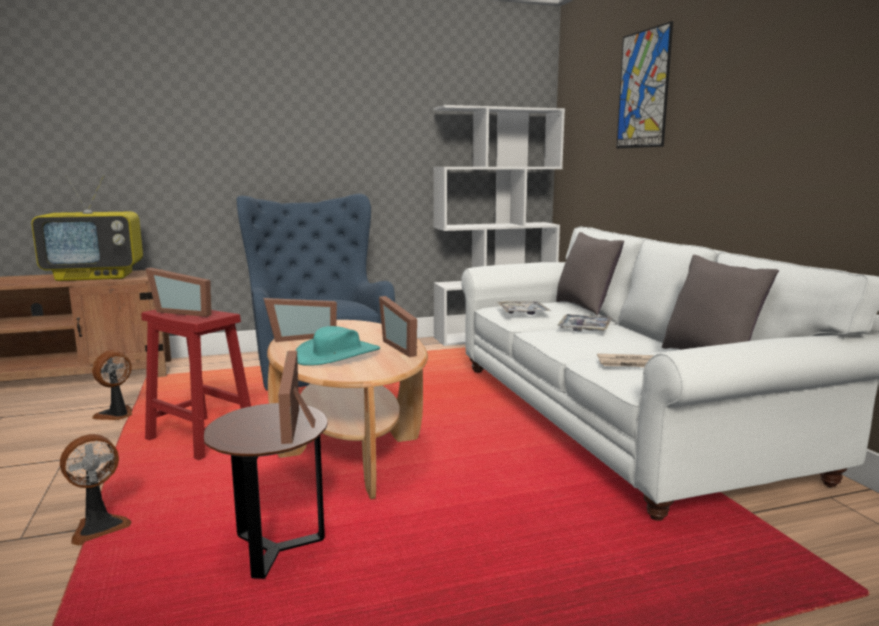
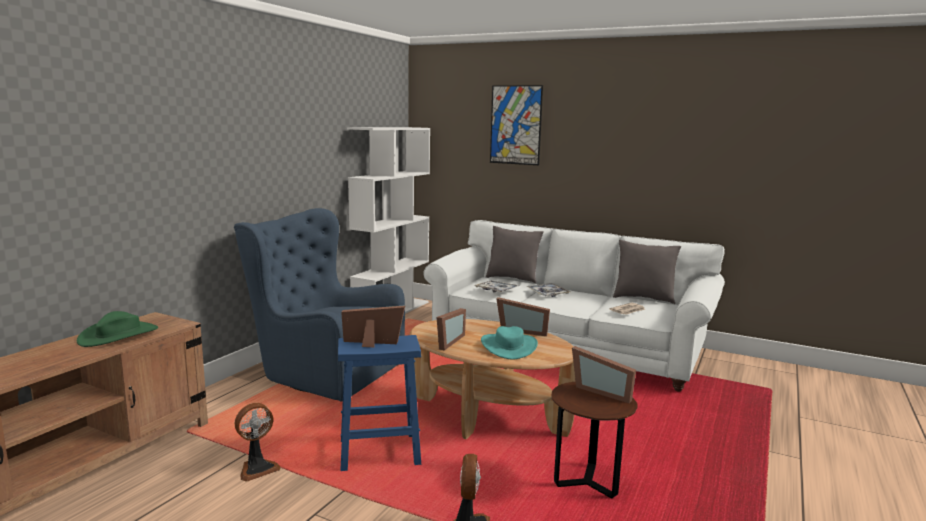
camera: 45 degrees left, 0 degrees up
(96, 276) = (119, 335): television -> green hat
(116, 415) = (257, 468): fan -> fan turned 120 degrees counterclockwise
(185, 312) = (372, 344): picture frame -> picture frame turned 150 degrees counterclockwise
(202, 438) = (381, 452): red stool -> blue stool

